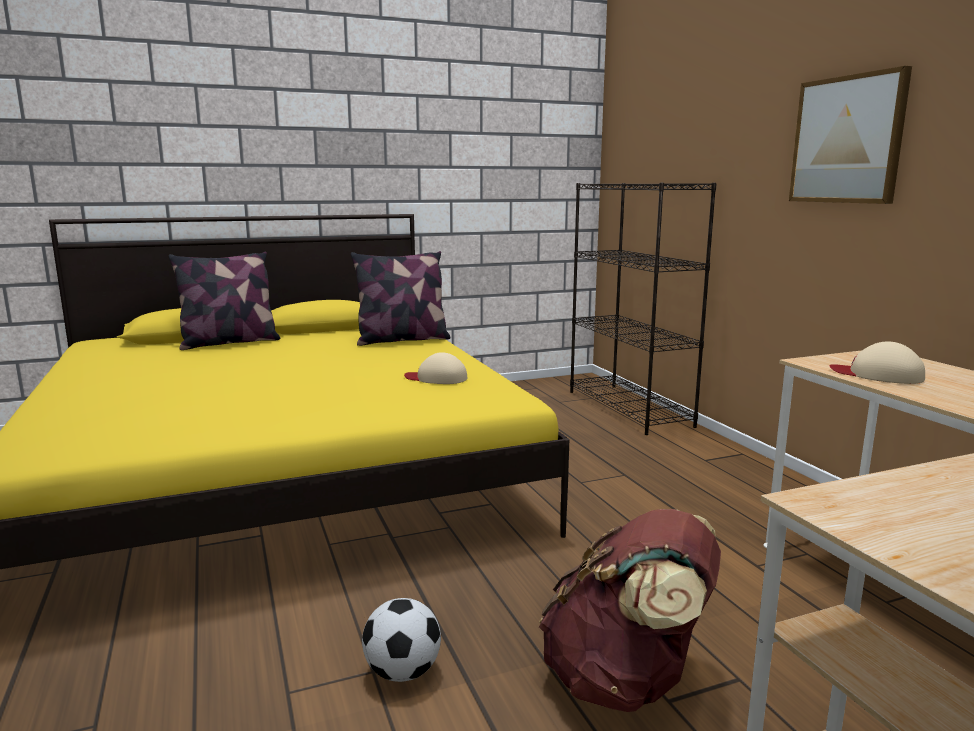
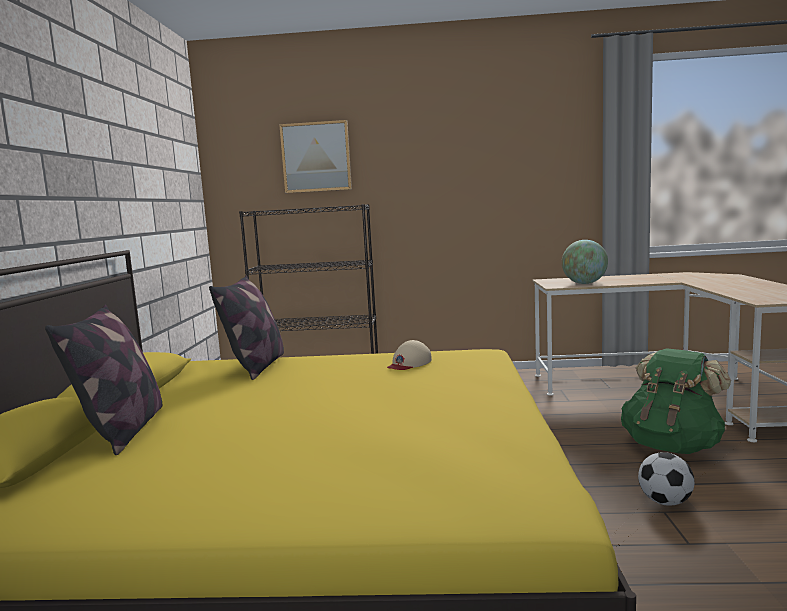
camera: 65 degrees left, 5 degrees down
(626, 680) = (672, 446): brown backpack -> green backpack
(847, 140) = (468, 175): picture -> picture (316, 157)
(877, 375) = (584, 283): beige cap -> globe

